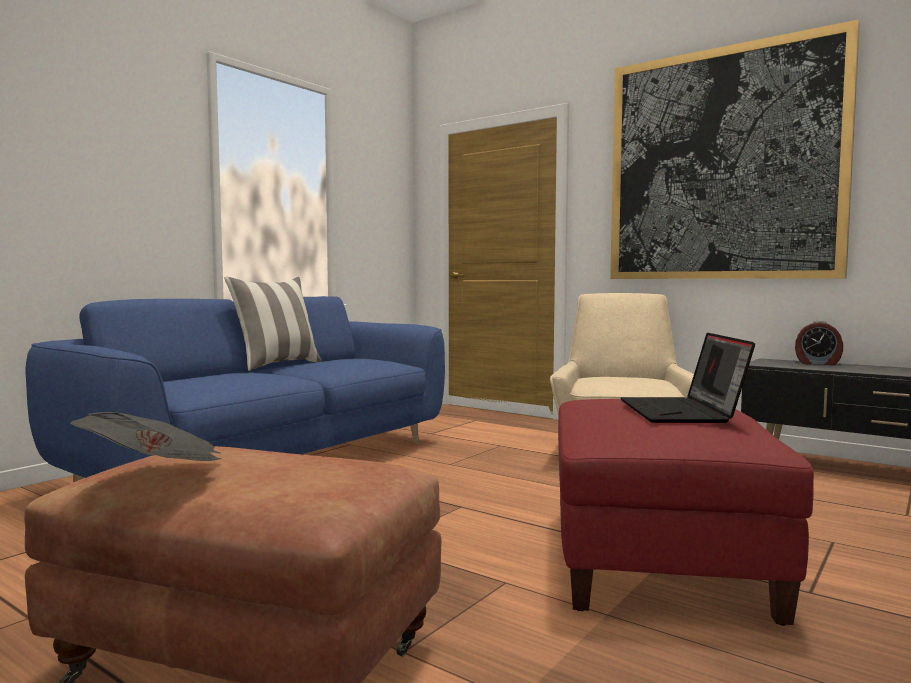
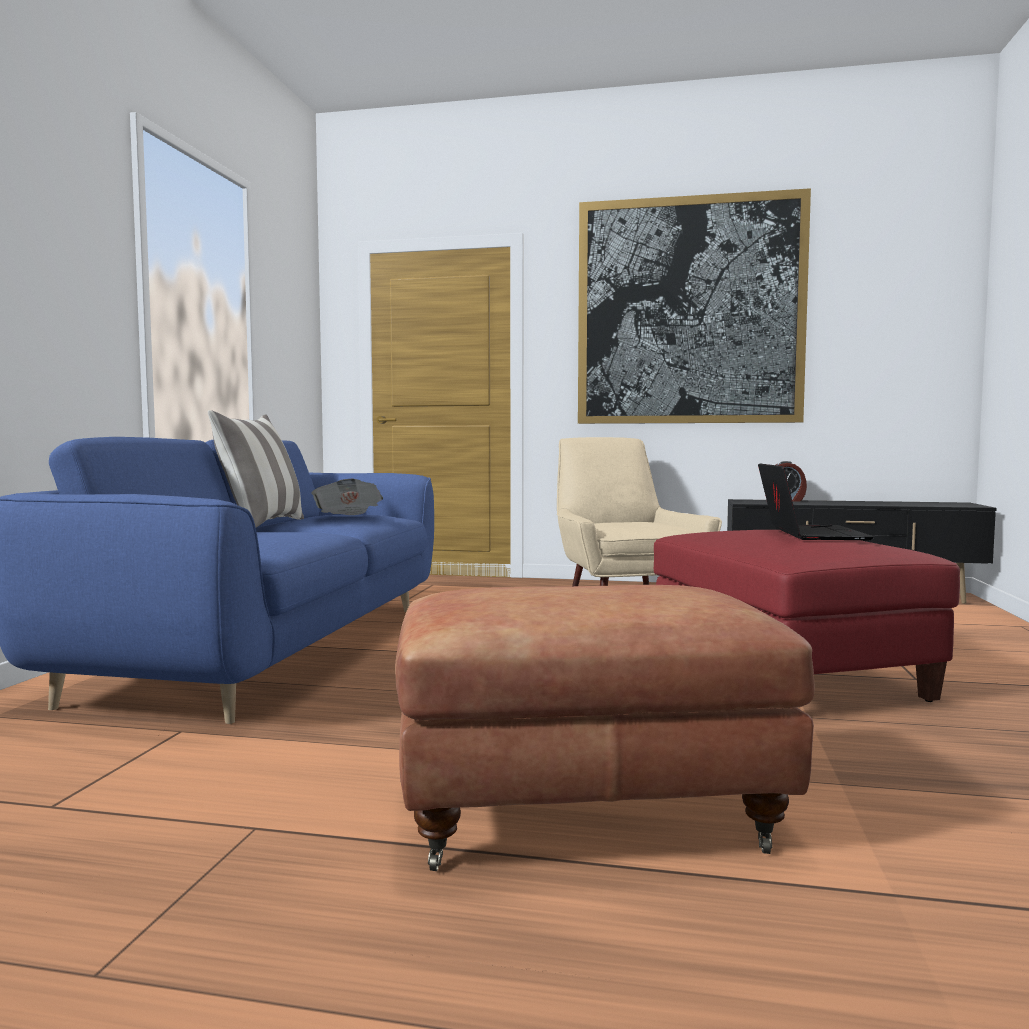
camera: 25 degrees left, 0 degrees up
(158, 477) = (544, 608): newspaper -> newspaper (348, 518)
(683, 412) = (808, 534): laptop -> laptop turned 150 degrees counterclockwise

